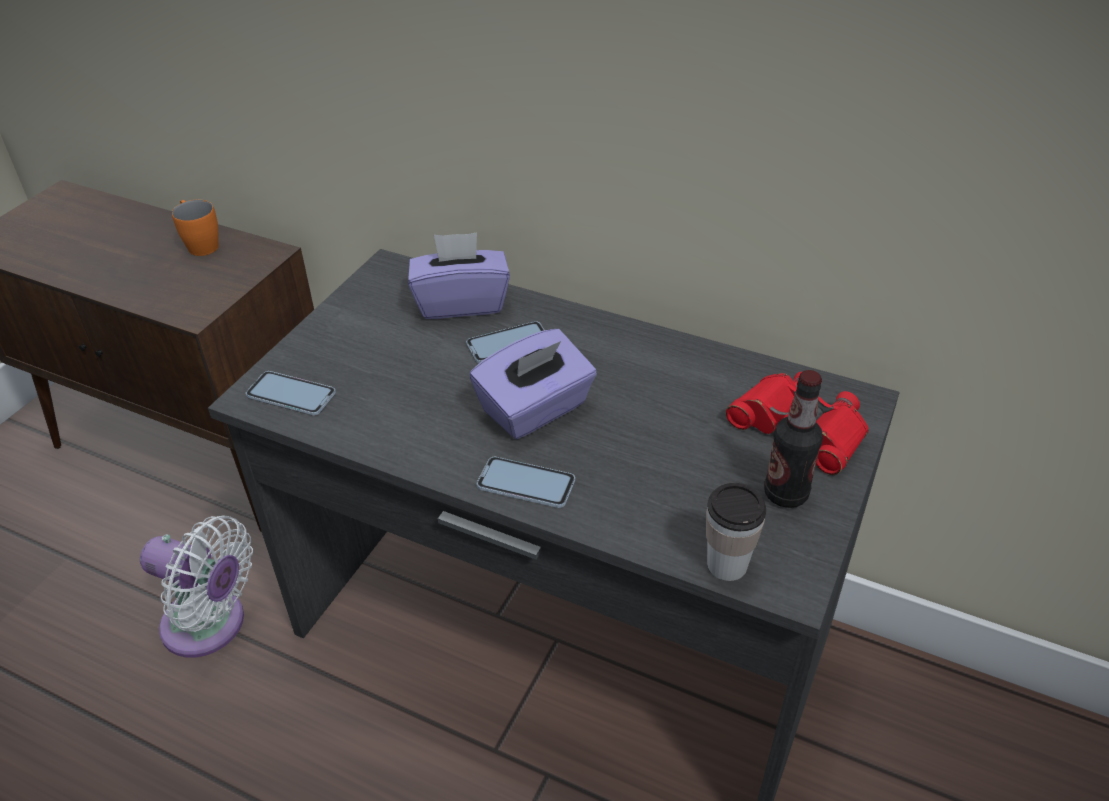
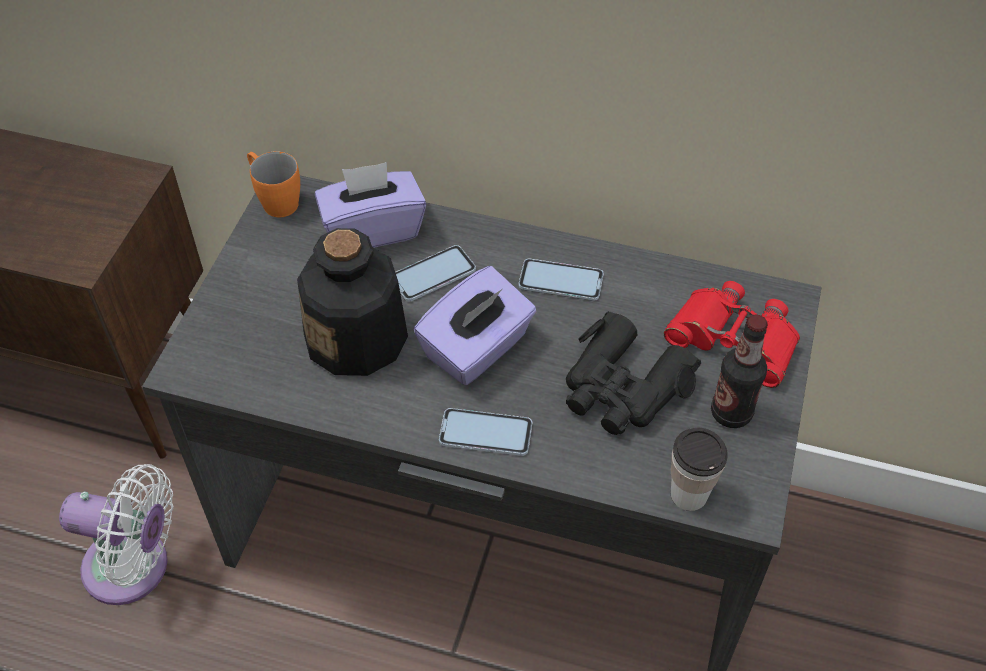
camera: 10 degrees left, 10 degrees up
(200, 244) = (58, 172): orange mug -> orange mug (275, 200)
(291, 394) = (225, 360): phone -> phone (561, 281)
(421, 389) = (357, 338): none -> bottle
(675, 459) = (622, 388): none -> black binoculars

